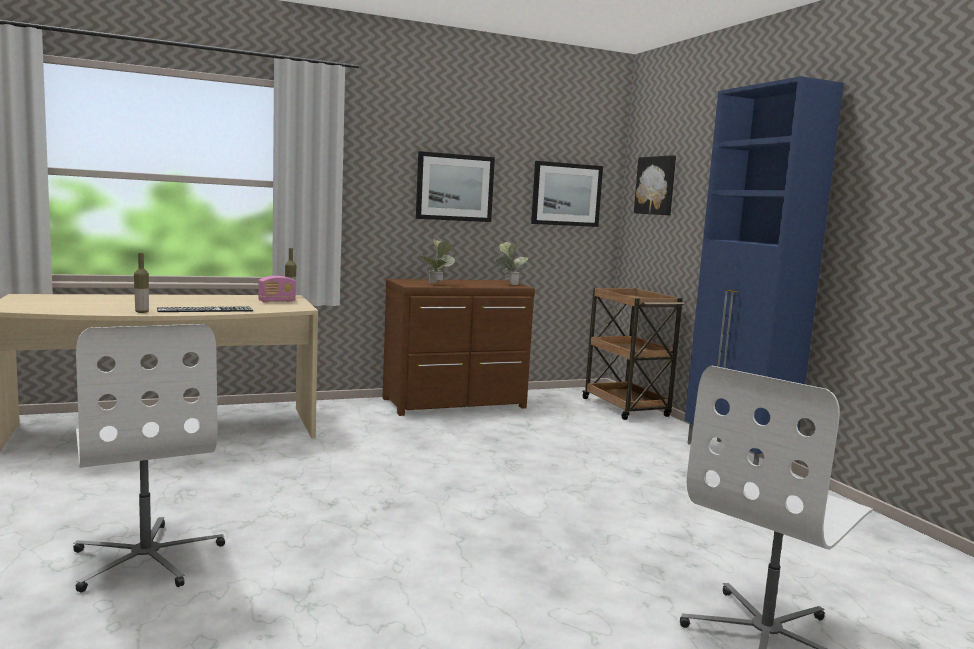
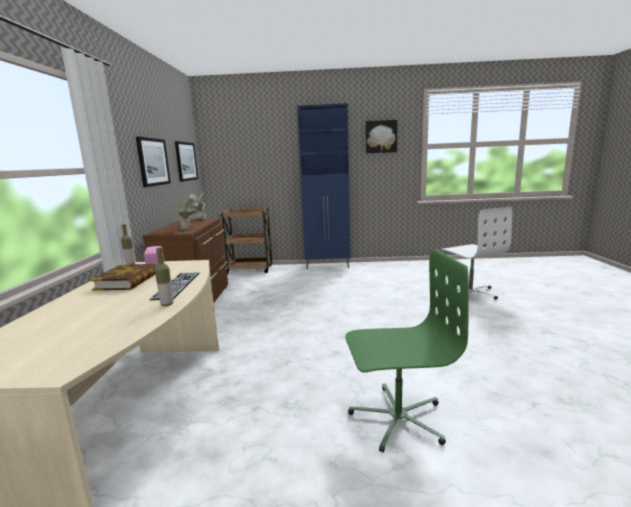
camera: 65 degrees left, 5 degrees up
(147, 558) = (397, 418): white office chair -> green office chair
(223, 300) = (127, 281): none -> book
(656, 185) = (230, 152): picture -> picture (381, 136)

